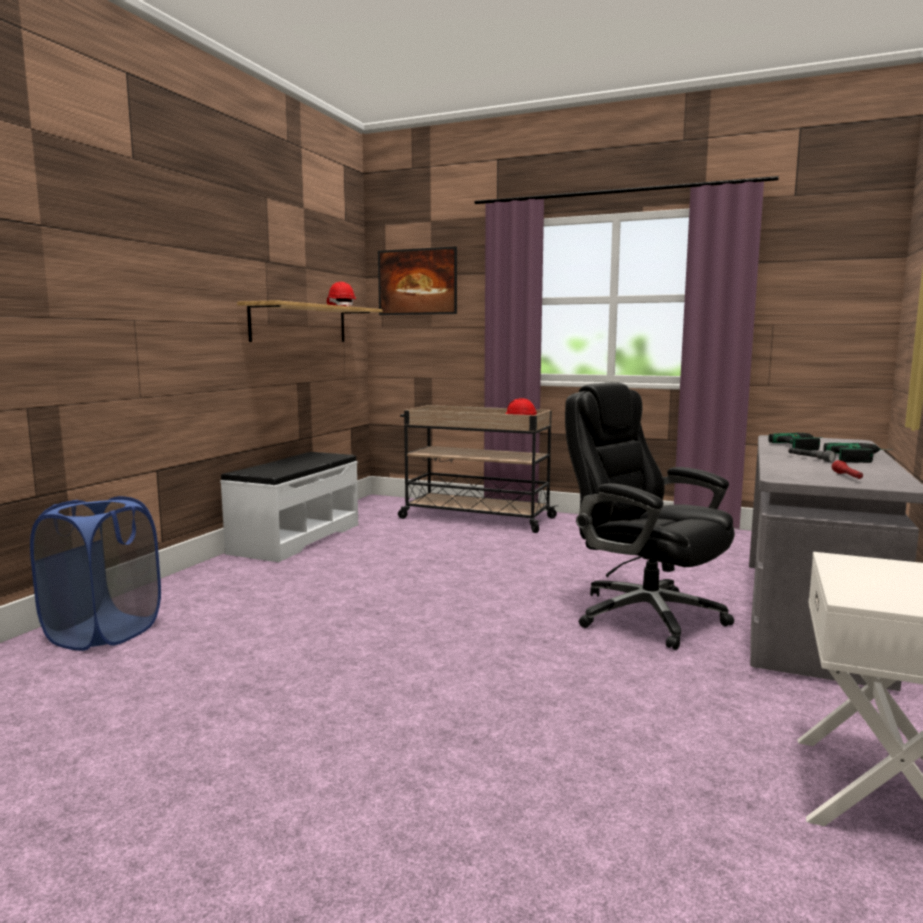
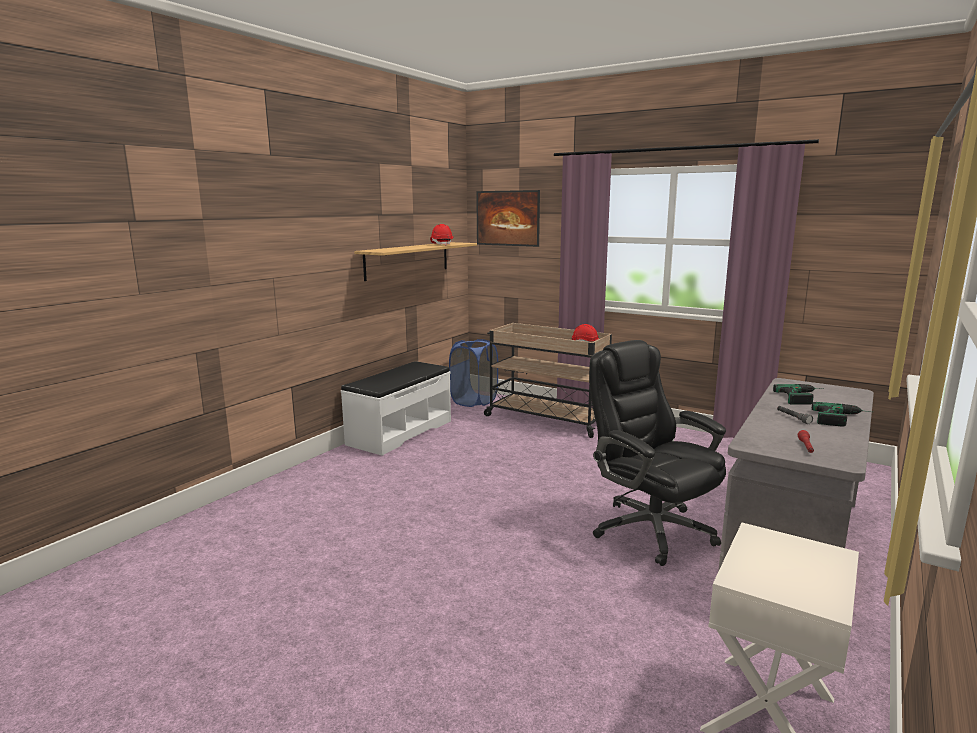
camera: 10 degrees right, 5 degrees up
(104, 633) = (248, 513): blue laundry basket -> blue laundry basket (474, 401)

